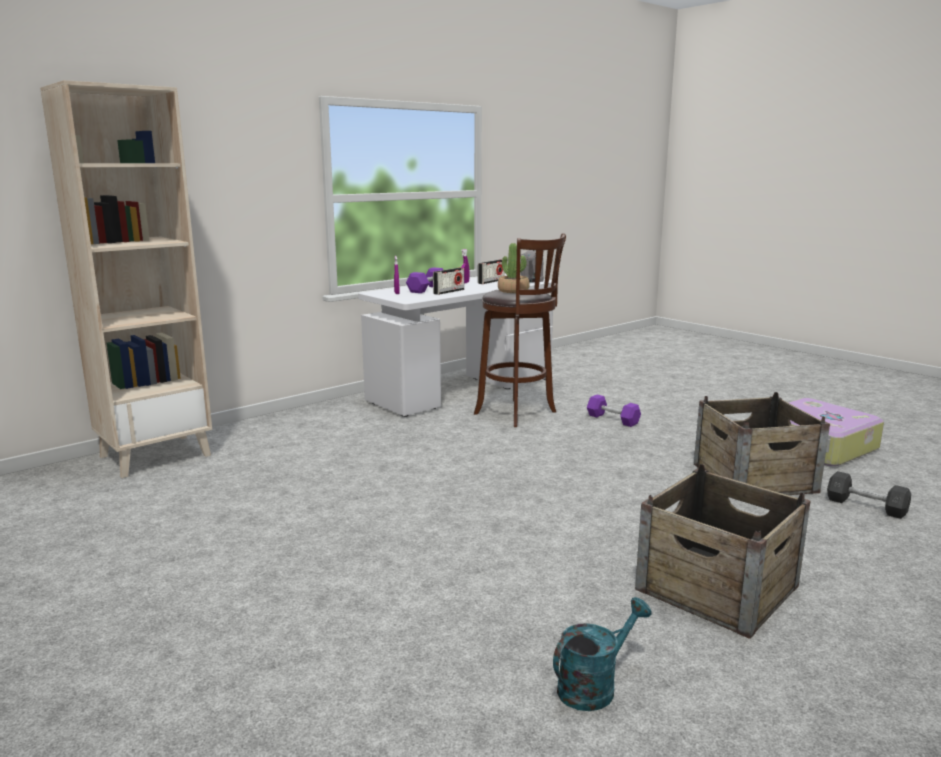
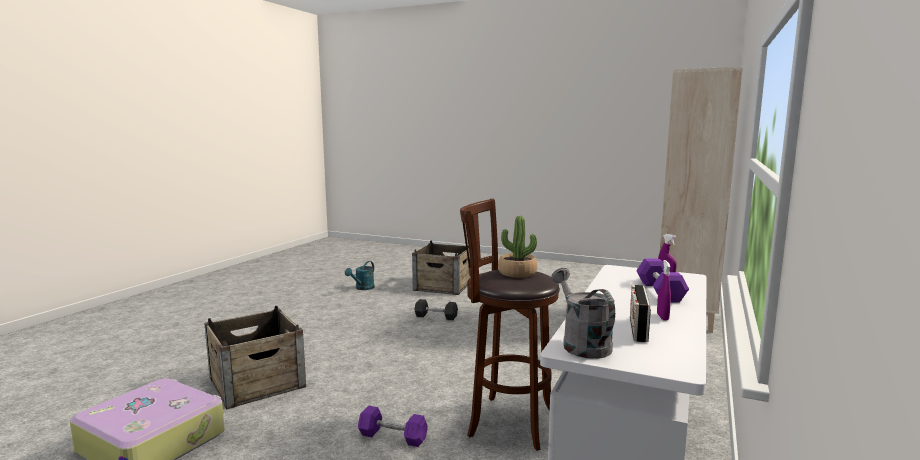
camera: 155 degrees right, 5 degrees down
(449, 292) = (621, 290): radio -> none
(717, 588) = (313, 315): crate -> crate (443, 285)
(866, 506) = (183, 373): grey dumbbell -> grey dumbbell (436, 317)

